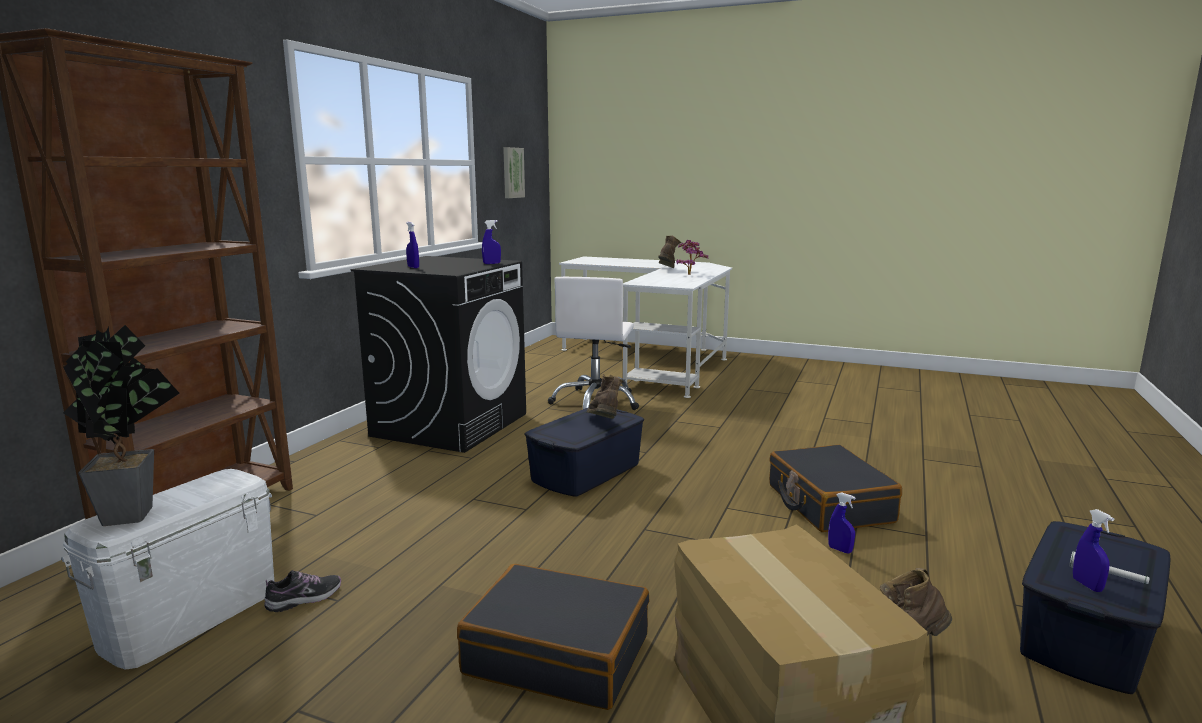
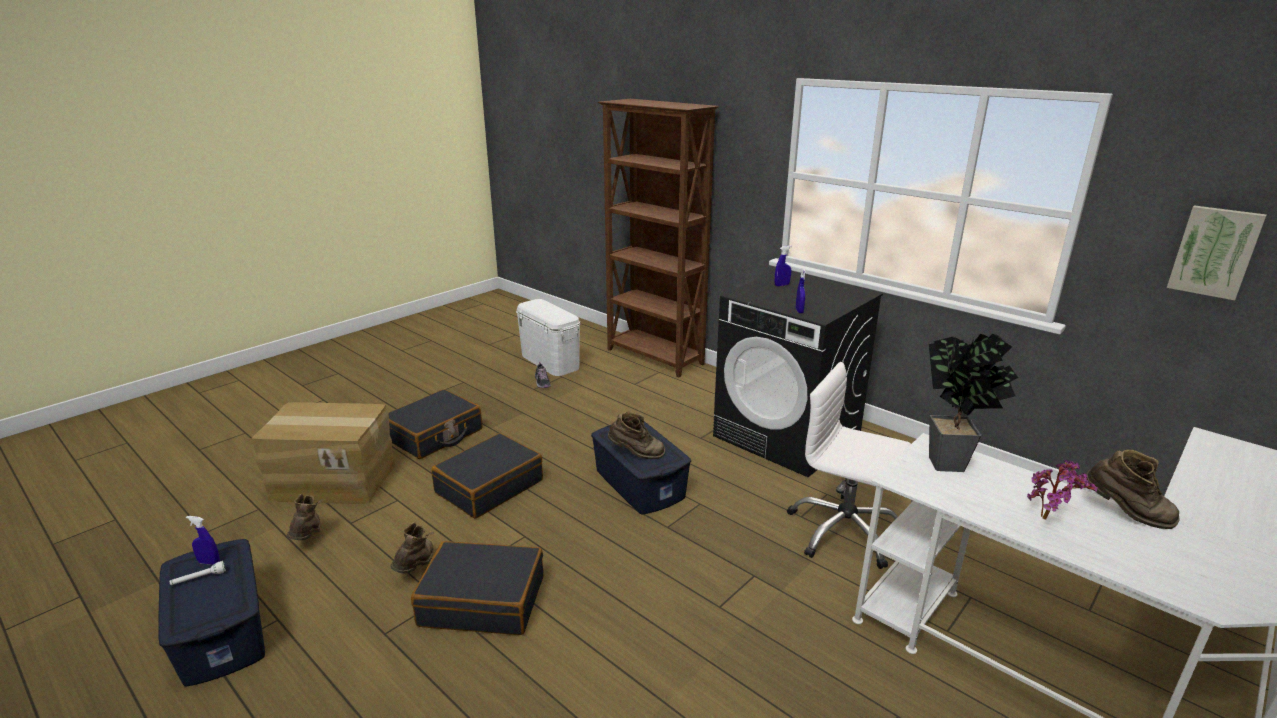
camera: 110 degrees right, 10 degrees up
(135, 512) = (542, 305): potted plant -> potted plant (953, 466)
(662, 553) = (489, 486): none -> black suitcase
(840, 550) = (417, 568): blue spray bottle -> brown boot

